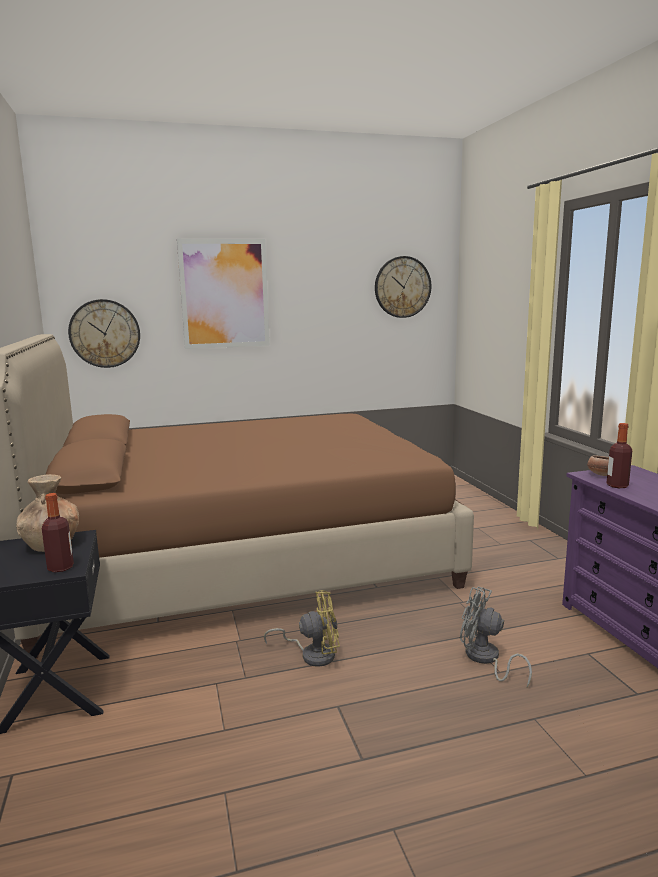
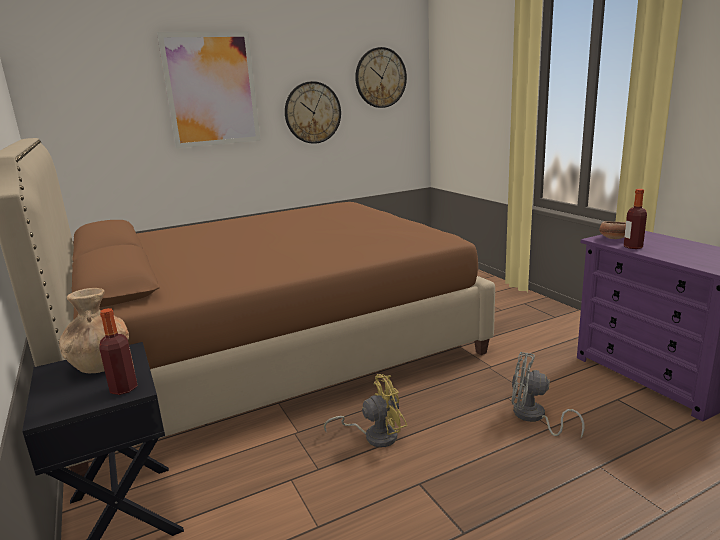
camera: 10 degrees left, 5 degrees up
(105, 333) = (89, 136): wall clock -> wall clock (312, 112)

